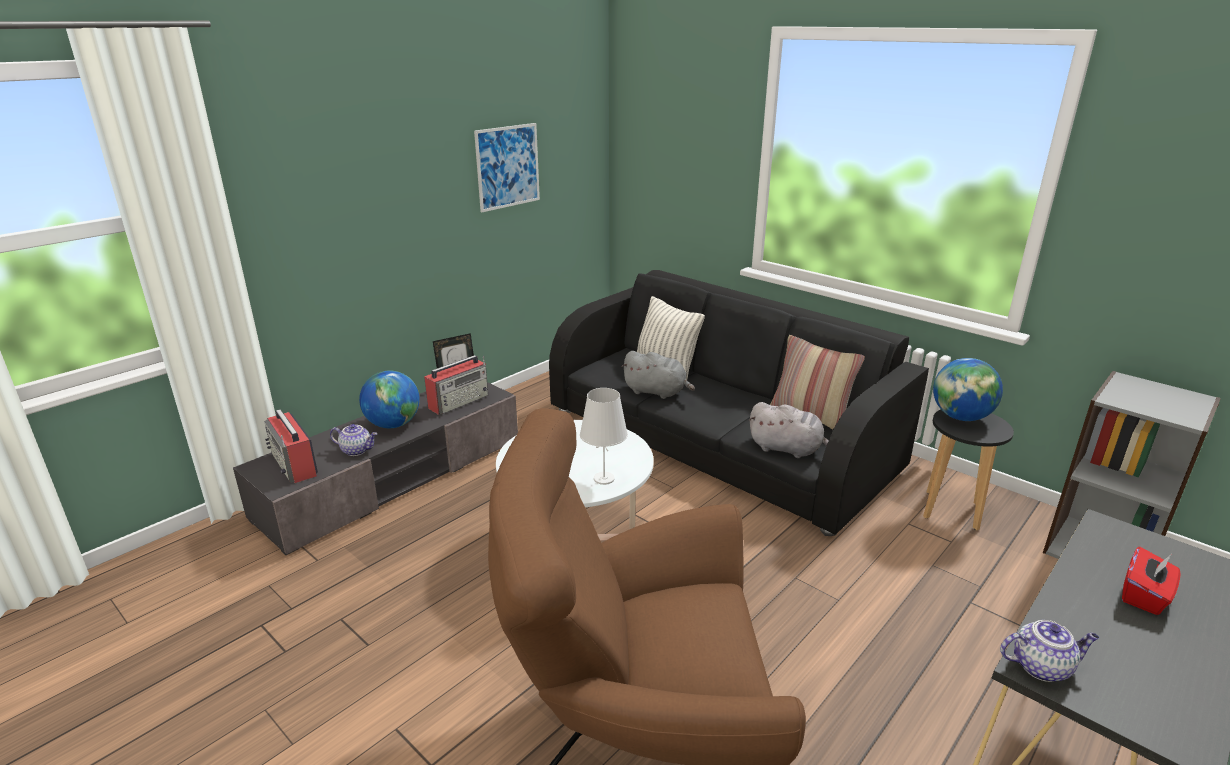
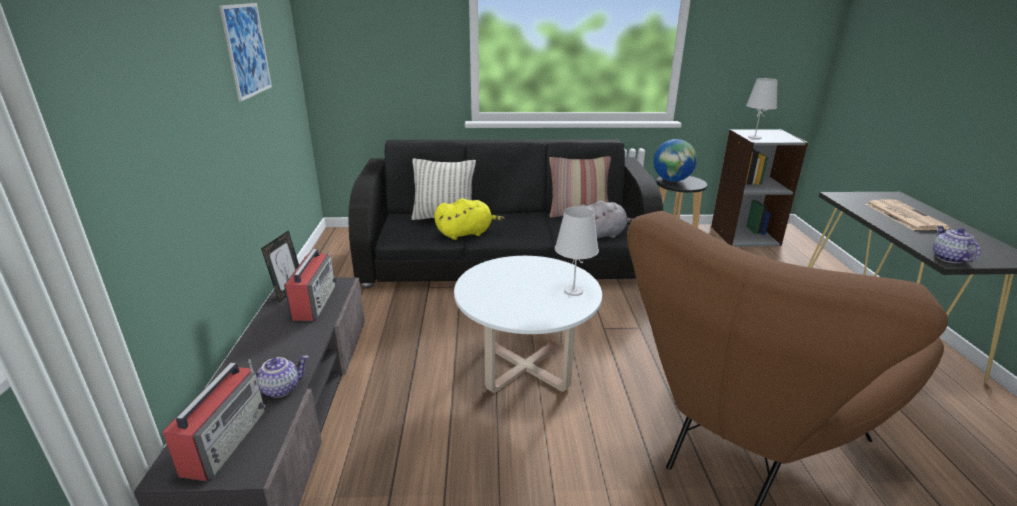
camera: 45 degrees left, 0 degrees up
(295, 465) = (226, 440): radio -> radio turned 90 degrees counterclockwise
(393, 424) = (279, 349): globe -> none
(657, 392) = (466, 233): grey plush toy -> yellow plush toy
(1041, 666) = (948, 258): teapot -> teapot turned 45 degrees counterclockwise
(1119, 394) = (754, 137): none -> white table lamp
(1144, 596) = (903, 215): red tissue box -> newspaper

